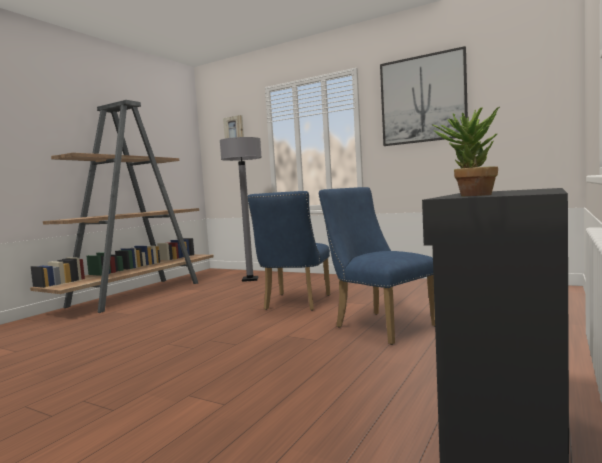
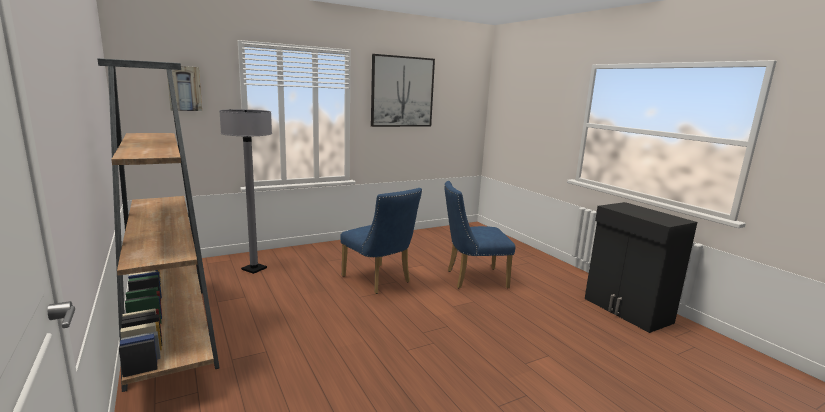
camera: 60 degrees left, 10 degrees up
(469, 195) = (666, 221): potted plant -> none

